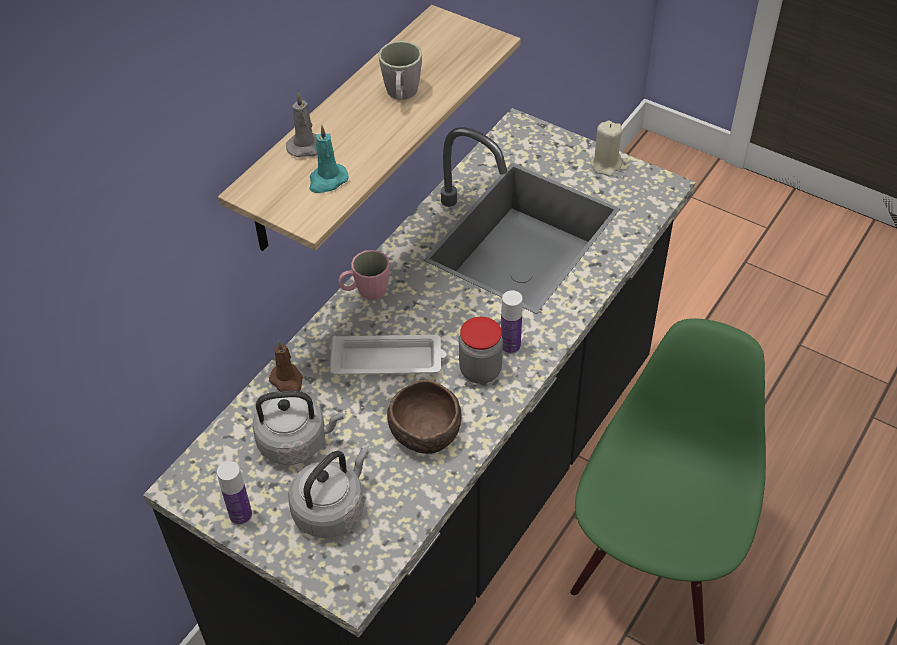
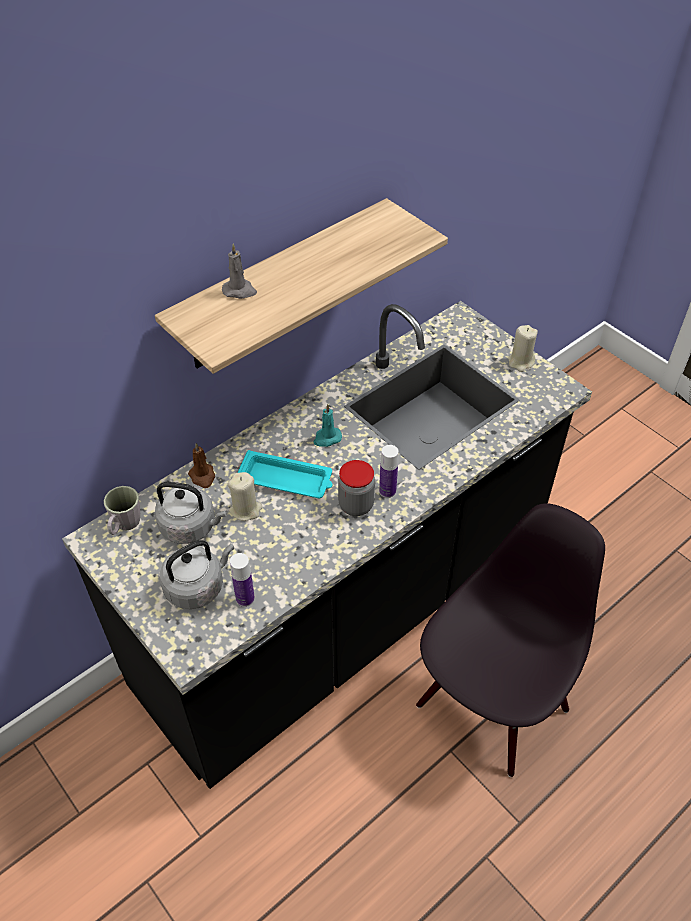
camera: 15 degrees right, 0 degrees up
(241, 515) = (127, 573): bottle -> bottle (245, 598)
(327, 180) = (243, 320): turquoise candle -> turquoise candle (327, 438)
(354, 406) = (246, 509): none -> beige candle
(366, 292) = (289, 421): pink mug -> none
(389, 360) = (286, 480): white tray -> turquoise tray
(401, 95) = (331, 264): grey mug -> grey mug (124, 525)
(425, 433) = (293, 544): brown bowl -> none
(653, 570) = (491, 704): green chair -> black chair

